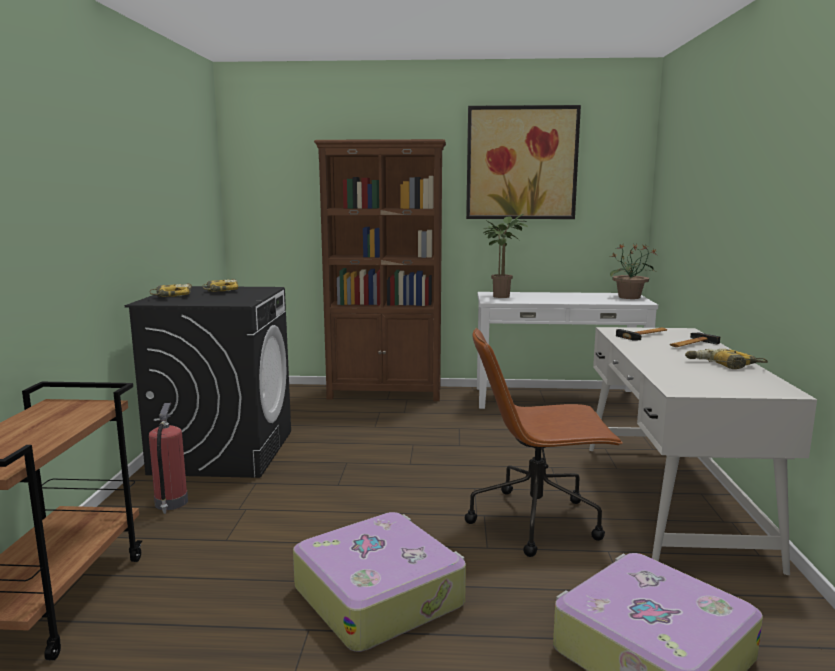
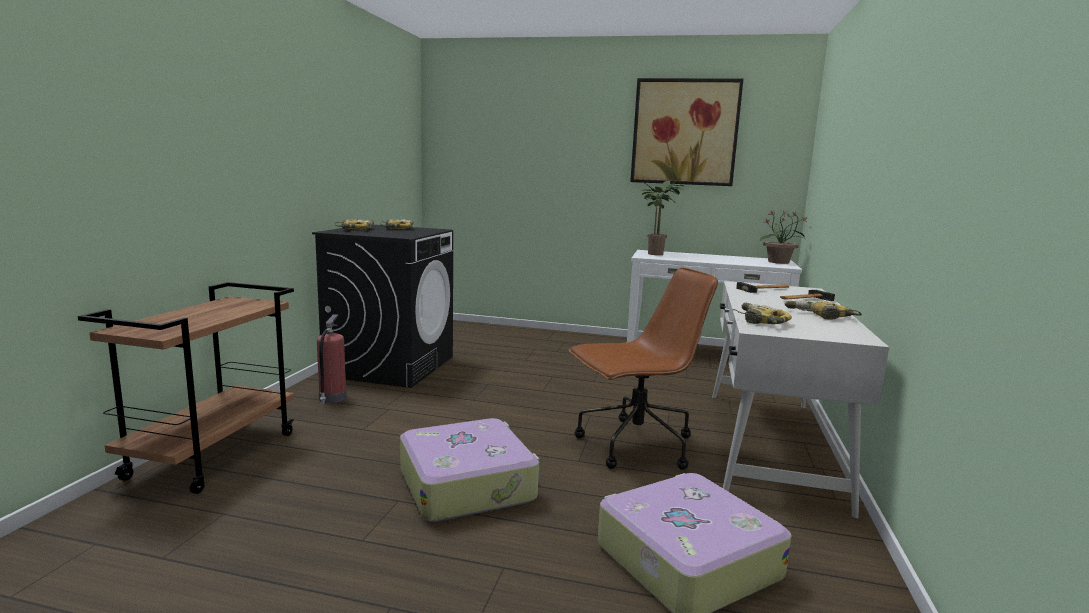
camera: 10 degrees right, 0 degrees up
(385, 393) = (547, 335): brown bookcase -> none
(537, 520) = (634, 446): brown office chair -> brown office chair turned 150 degrees clockwise
(670, 378) = (757, 321): none -> power drill

